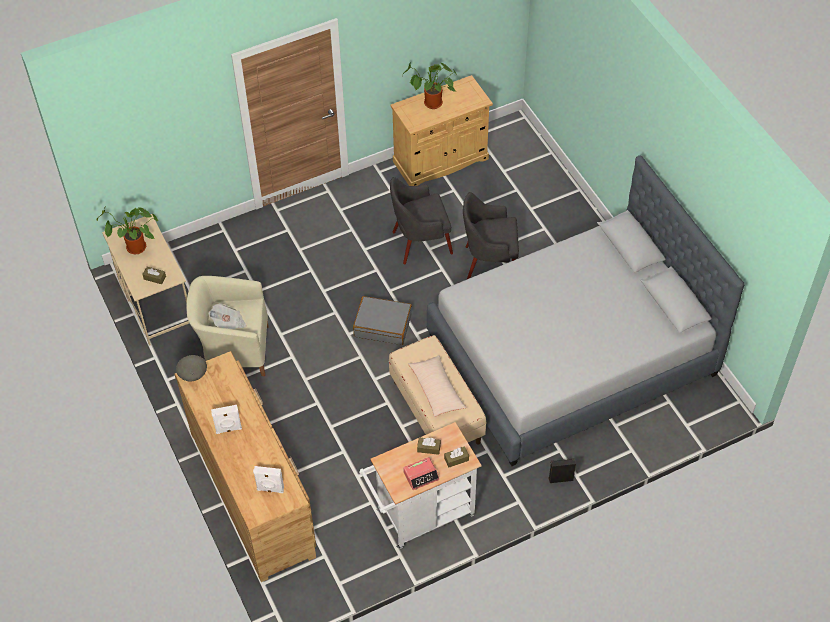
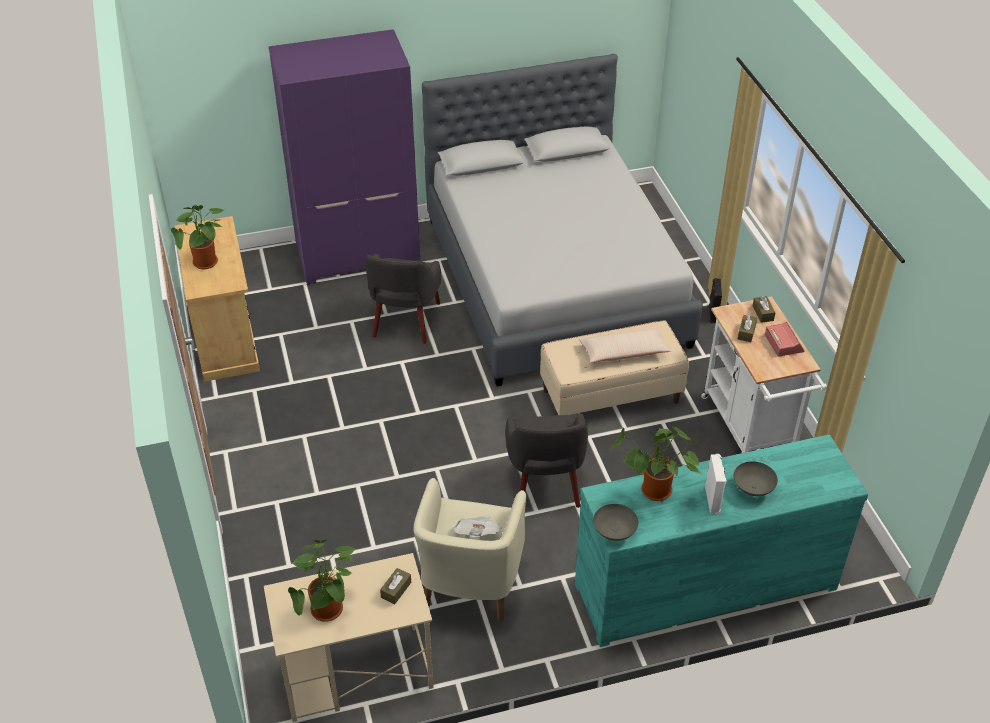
camera: 80 degrees left, 10 degrees down
(230, 393) = (654, 493): none -> potted plant
(243, 454) = (753, 488): none -> grey bowl
(252, 492) = (704, 585): brown dresser -> turquoise dresser
(270, 489) = (809, 467): white speaker -> none
(383, 325) = (471, 426): grey suitcase -> none
(420, 242) = (352, 374): grey armchair -> grey armchair (545, 483)
(564, 215) = (358, 253): none -> purple wardrobe

